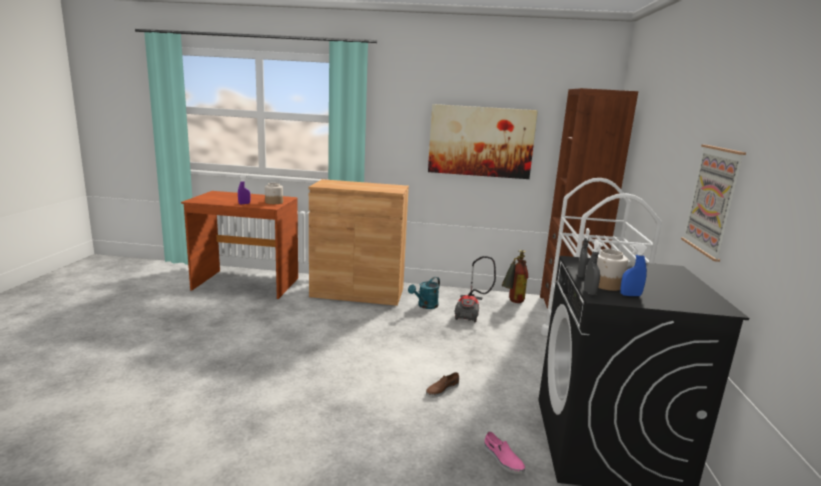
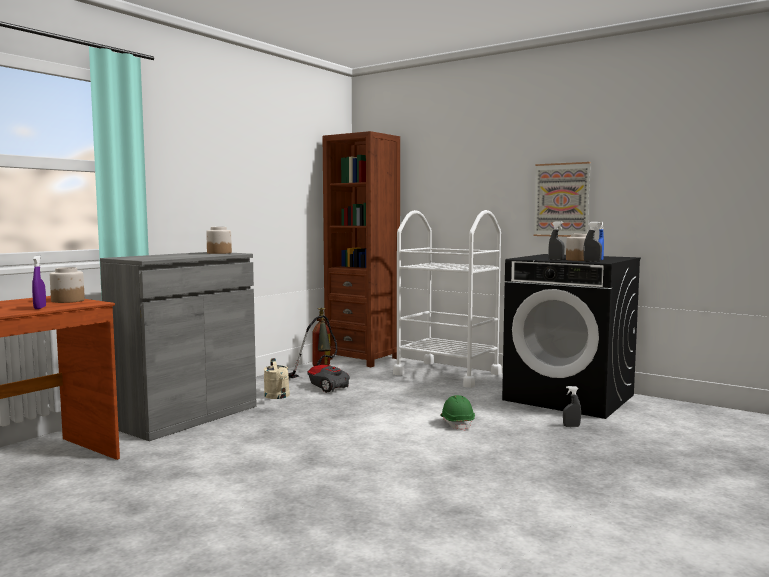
camera: 60 degrees left, 10 degrees down
(357, 293) = (186, 416): brown cabinet -> grey cabinet
(392, 188) = (219, 253): none -> jar
(425, 306) = (278, 396): turquoise watering can -> beige watering can
(442, 389) = (457, 423): brown shoe -> green hard hat
(481, 141) = (259, 192): picture -> none
(503, 459) = (571, 426): pink shoe -> grey spray bottle

